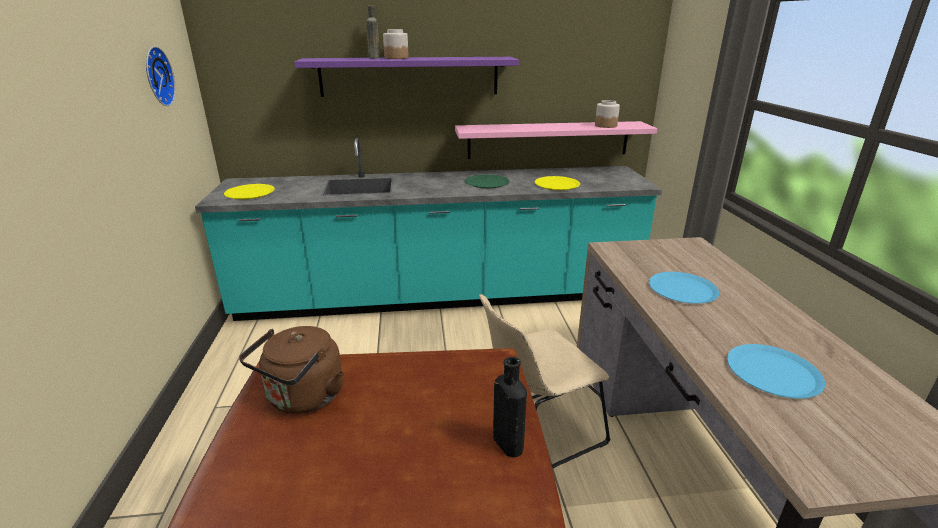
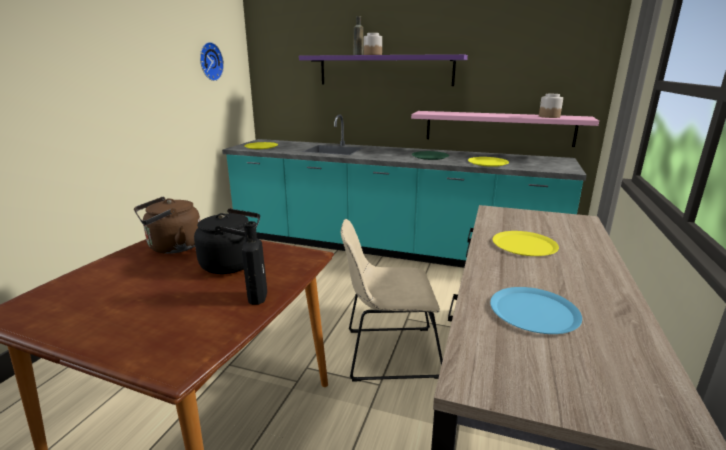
camera: 25 degrees right, 5 degrees down
(421, 402) = (233, 264): none -> black kettle
(682, 289) = (524, 245): blue plate -> yellow plate

